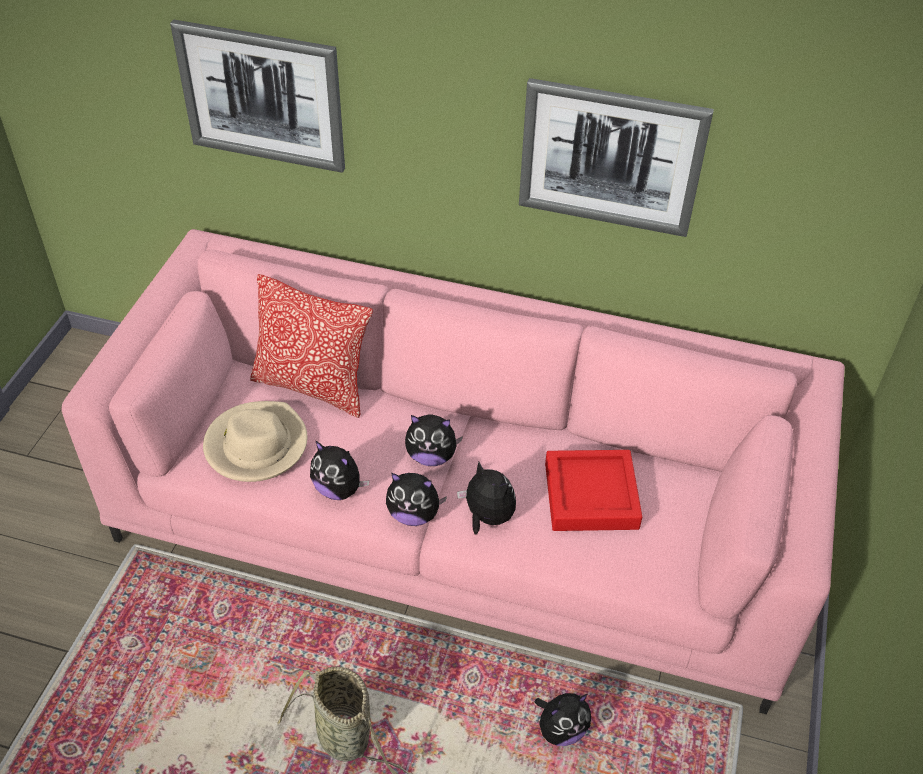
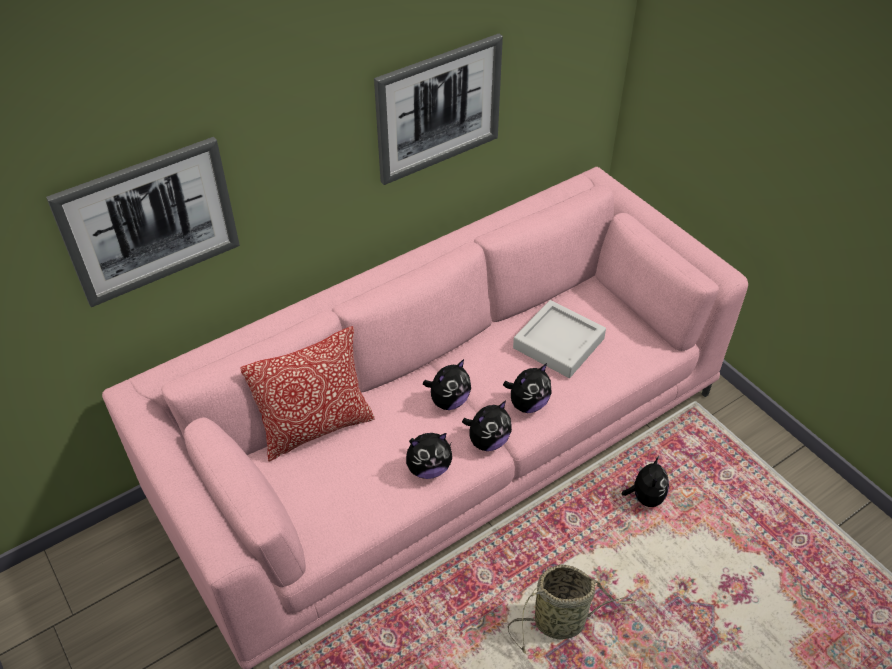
camera: 50 degrees left, 0 degrees up
(256, 445) = (339, 493): beige hat -> none
(487, 517) = (527, 404): plush toy -> plush toy turned 150 degrees clockwise
(591, 496) = (558, 343): red tray -> grey tray

